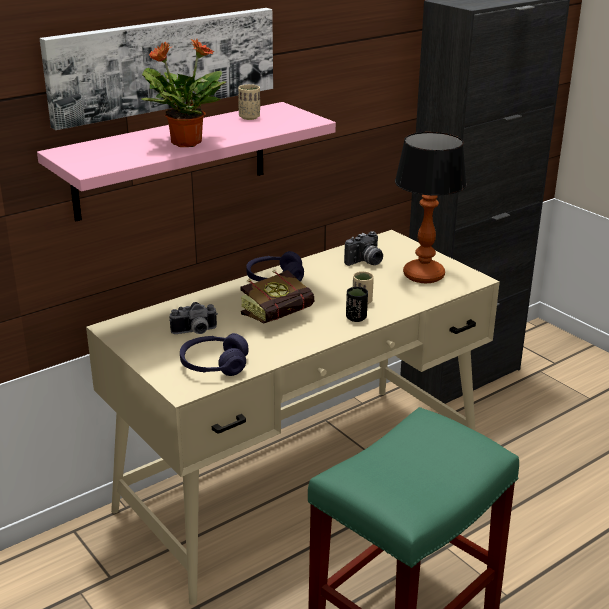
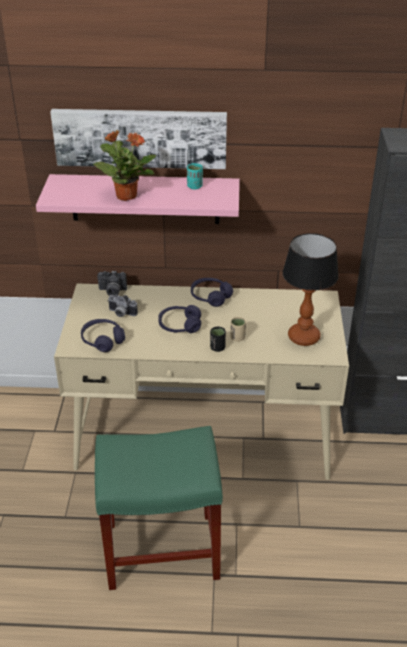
camera: 40 degrees right, 10 degrees up
(249, 117) = (194, 186): beige cup -> turquoise cup
(283, 316) = (180, 325): book -> purple headphones
(365, 262) = (281, 309): camera -> camera (112, 292)

